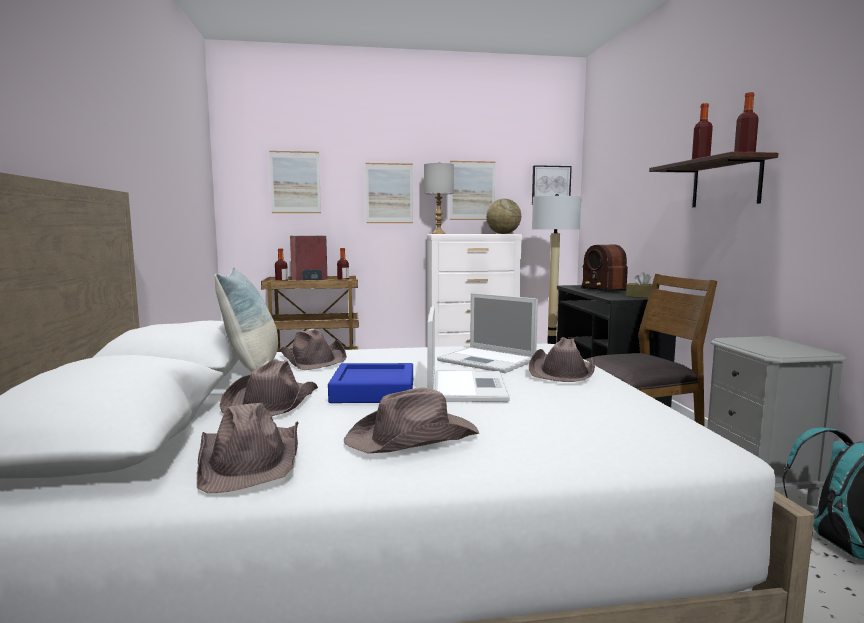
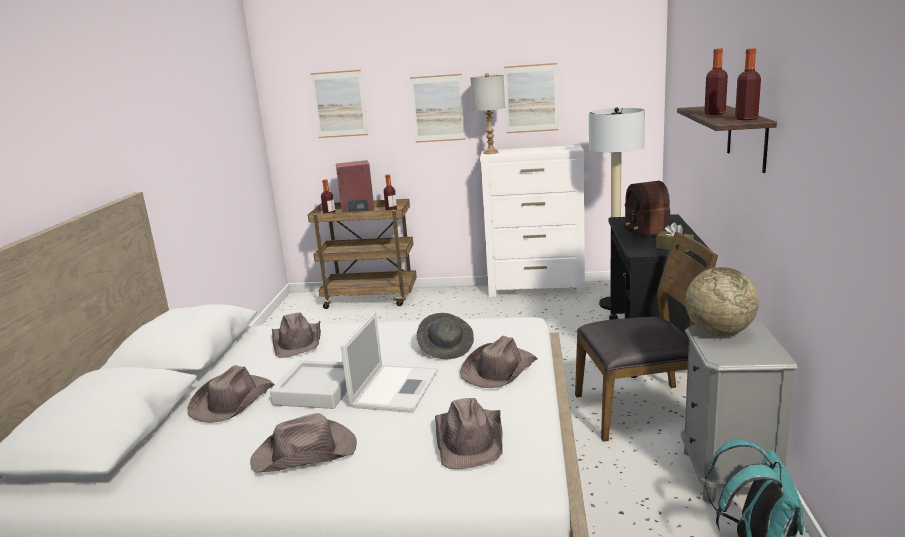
camera: 15 degrees right, 10 degrees up
(251, 459) = (183, 468): brown hat -> brown hat (470, 439)
(253, 369) = (242, 353): pillow -> none
(373, 391) = (316, 390): blue tray -> grey tray
(488, 361) = (446, 348): laptop -> grey hat
(503, 233) = (565, 148): globe -> globe (719, 332)
(551, 185) = (626, 85): picture -> none

